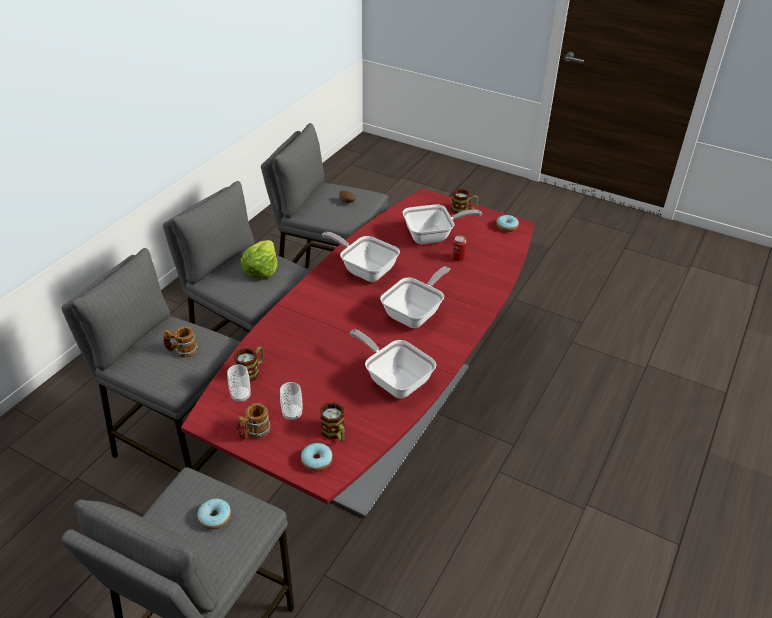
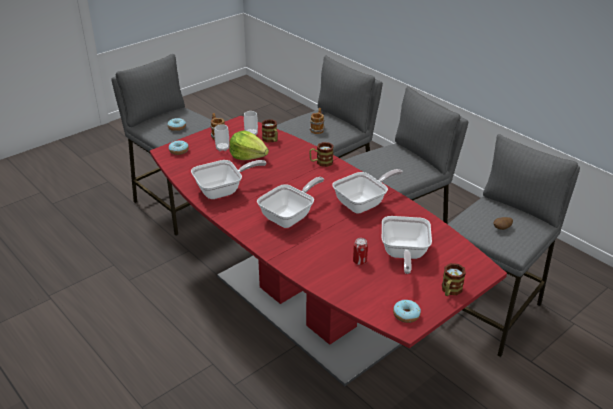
camera: 110 degrees right, 5 degrees down
(261, 270) = (399, 167): lettuce -> lettuce (248, 156)
(335, 433) = (194, 160): mug -> mug (321, 162)
(416, 314) = (290, 216): frying pan -> frying pan turned 105 degrees counterclockwise

